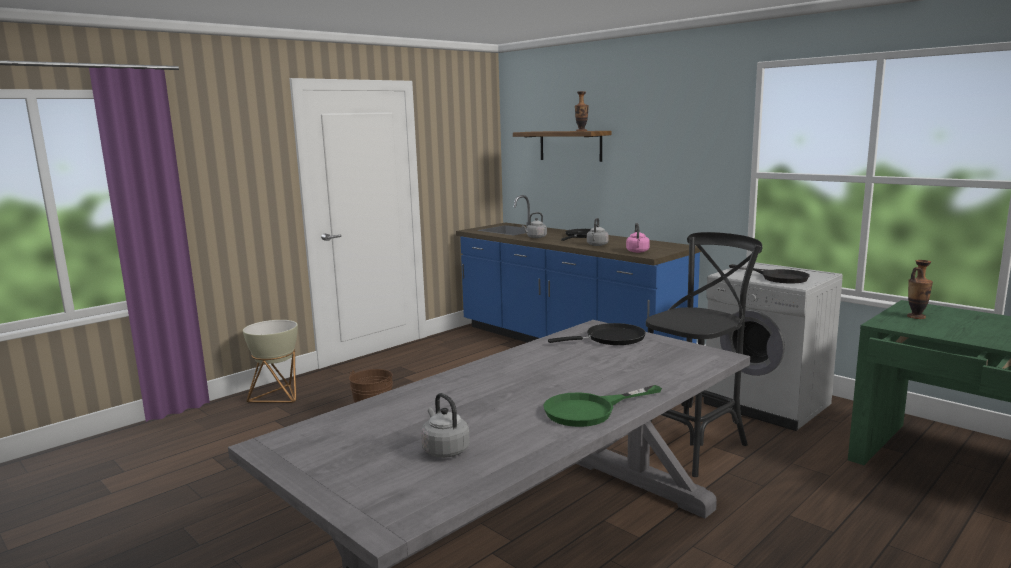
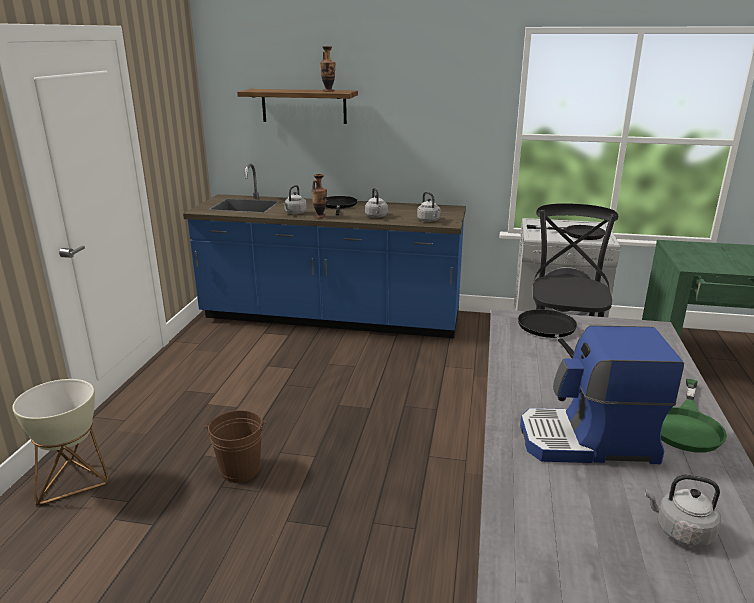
camera: 35 degrees left, 10 degrees up
(488, 397) = (588, 442): none -> coffee machine
(611, 339) = (548, 329): black frying pan -> black frying pan turned 45 degrees counterclockwise
(637, 252) = (429, 220): pink kettle -> grey kettle
(916, 317) = (694, 255): vase -> vase (320, 216)

